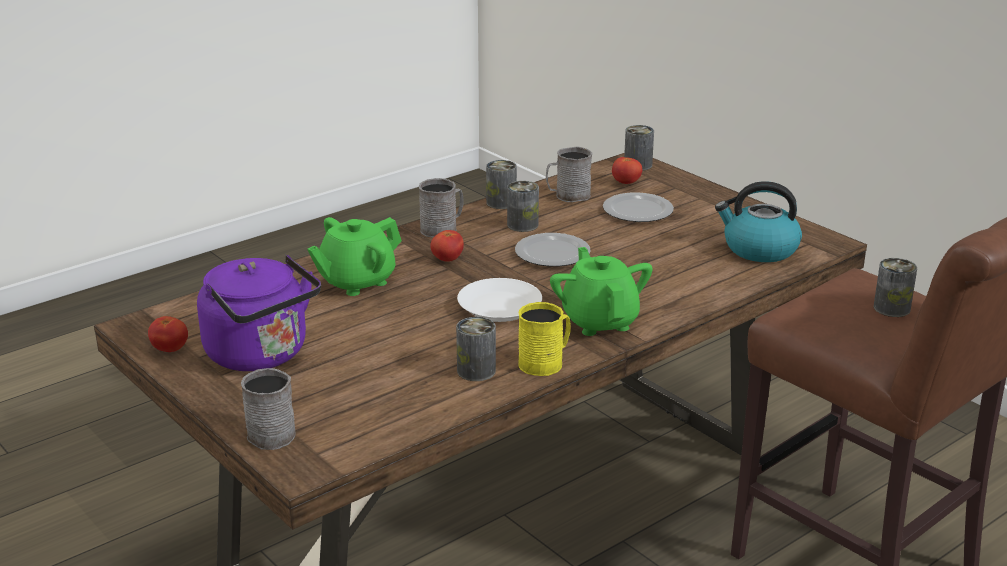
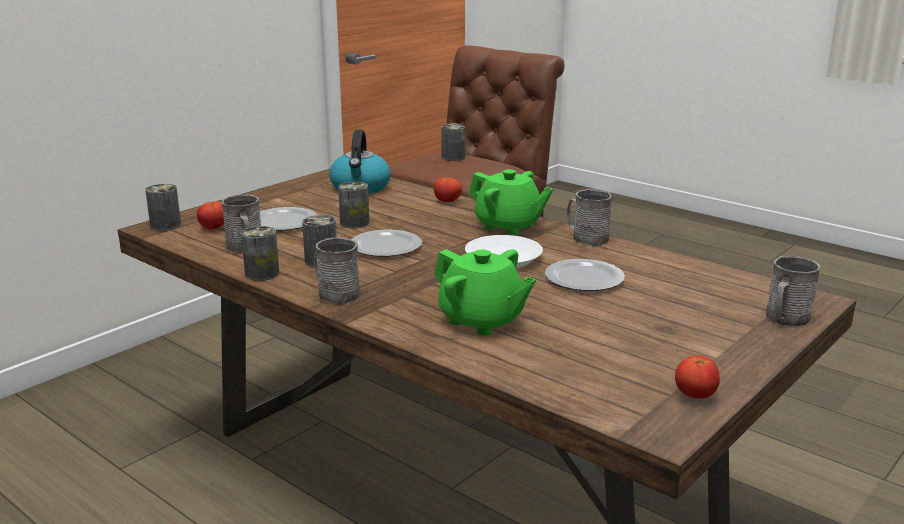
camera: 100 degrees left, 5 degrees down
(262, 355) = (665, 344): purple kettle -> none
(427, 342) = (584, 278): none -> plate
(447, 260) = (413, 285): tomato -> tomato (447, 201)
(476, 371) = (617, 258): can -> can (354, 223)
(545, 362) = (586, 238): yellow mug -> grey mug
(600, 321) = (508, 226): green teapot -> green teapot turned 120 degrees counterclockwise

